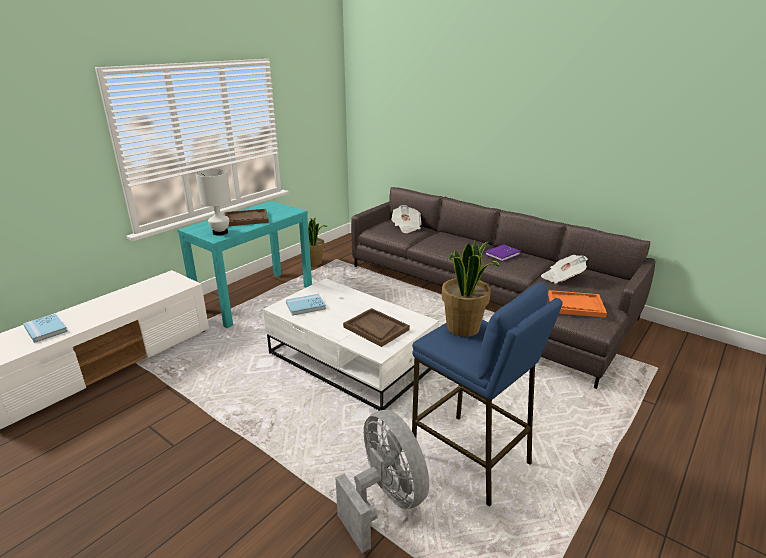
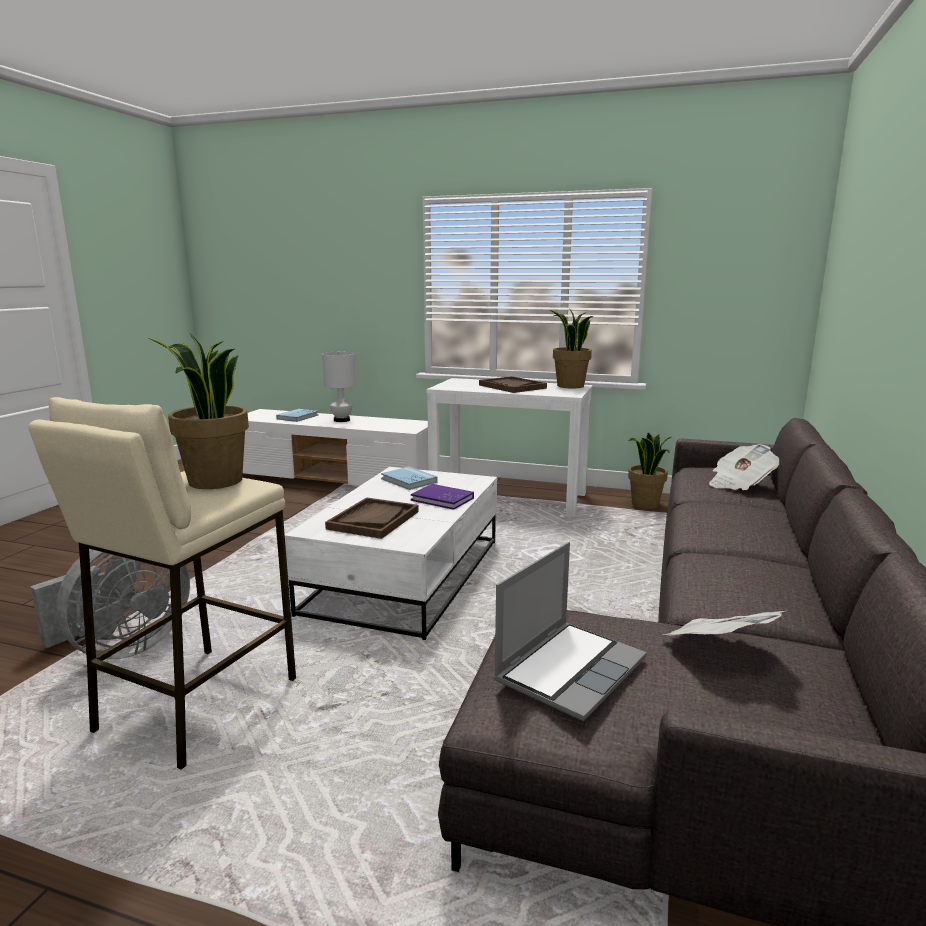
camera: 70 degrees right, 10 degrees down
(220, 233) = (458, 386): white table lamp -> white table lamp (341, 420)
(255, 298) = (509, 497): turquoise console table -> white console table
(268, 206) = (570, 386): none -> potted plant
(471, 459) = (196, 704): blue stool -> beige stool
(502, 254) = (748, 568): purple book -> purple book (442, 499)
(575, 305) = (570, 669): orange tray -> laptop

